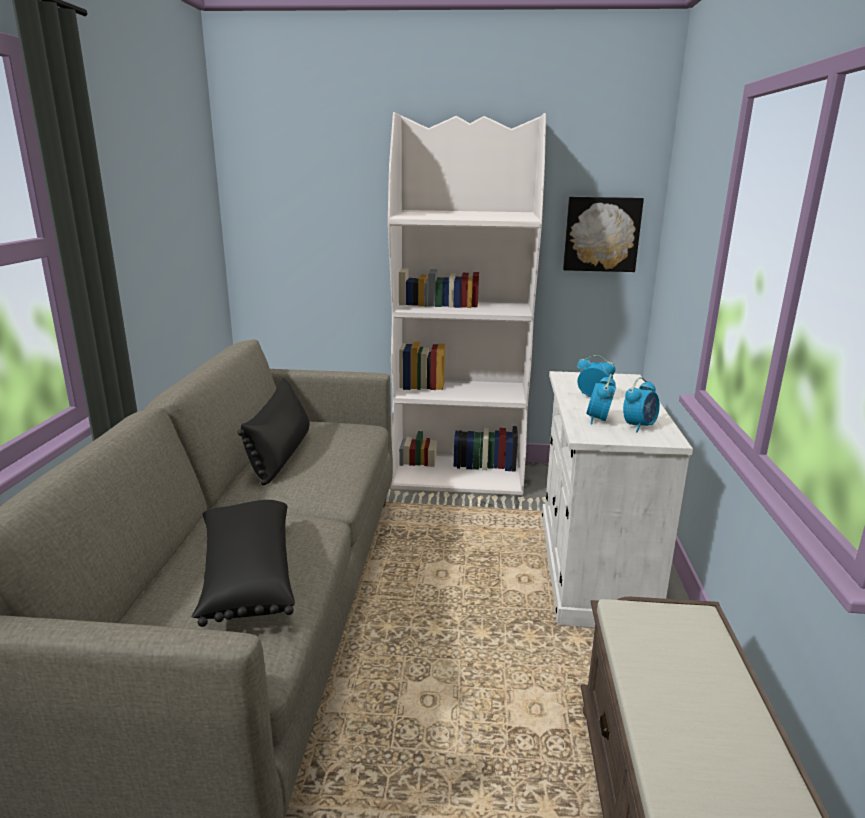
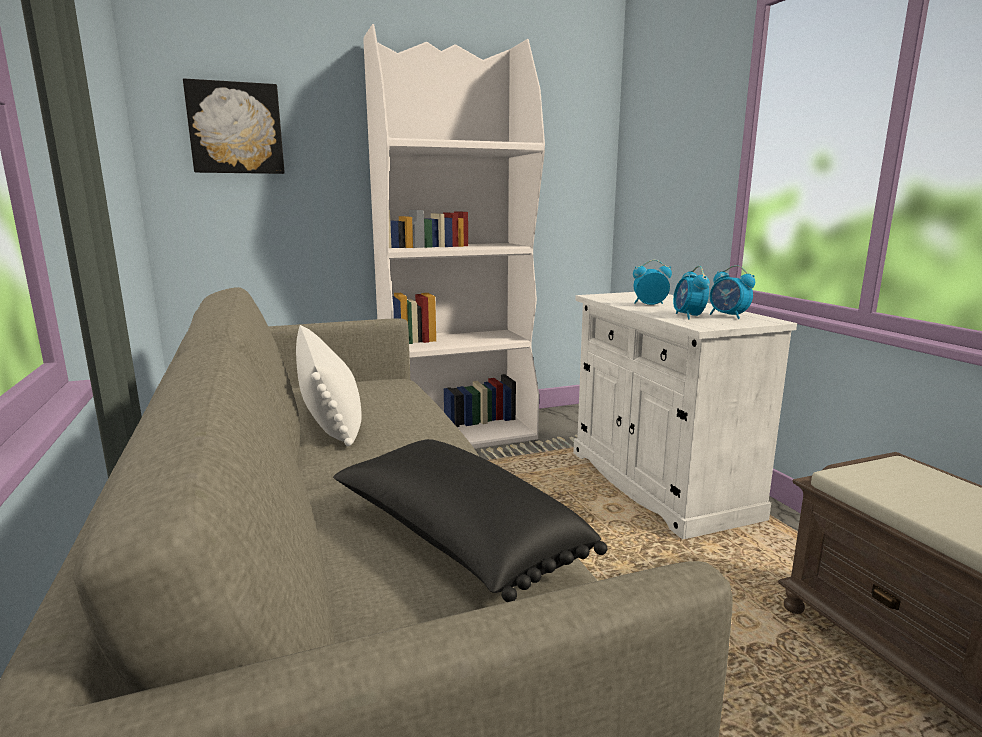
camera: 25 degrees left, 5 degrees down
(281, 454) = (329, 415): black pillow -> white pillow
(601, 234) = (568, 171): picture -> picture (236, 128)
(639, 426) = (728, 316): alarm clock -> alarm clock turned 120 degrees clockwise

